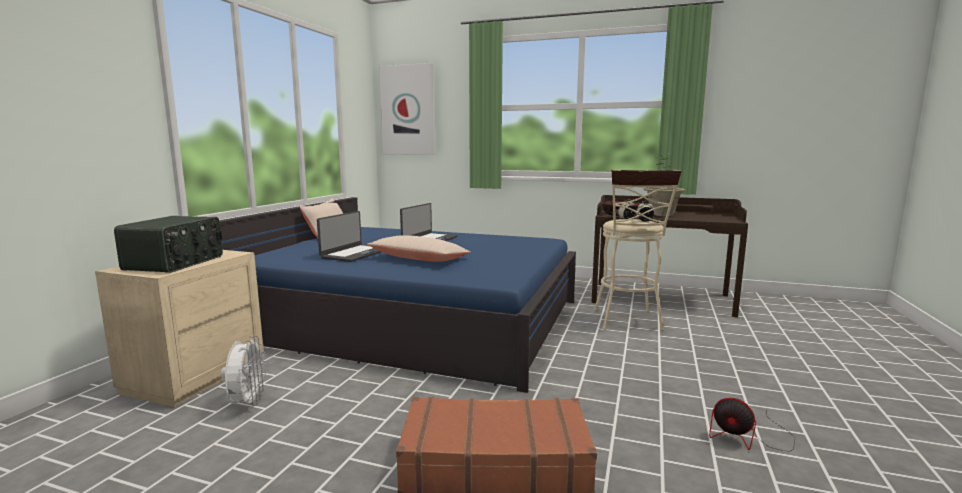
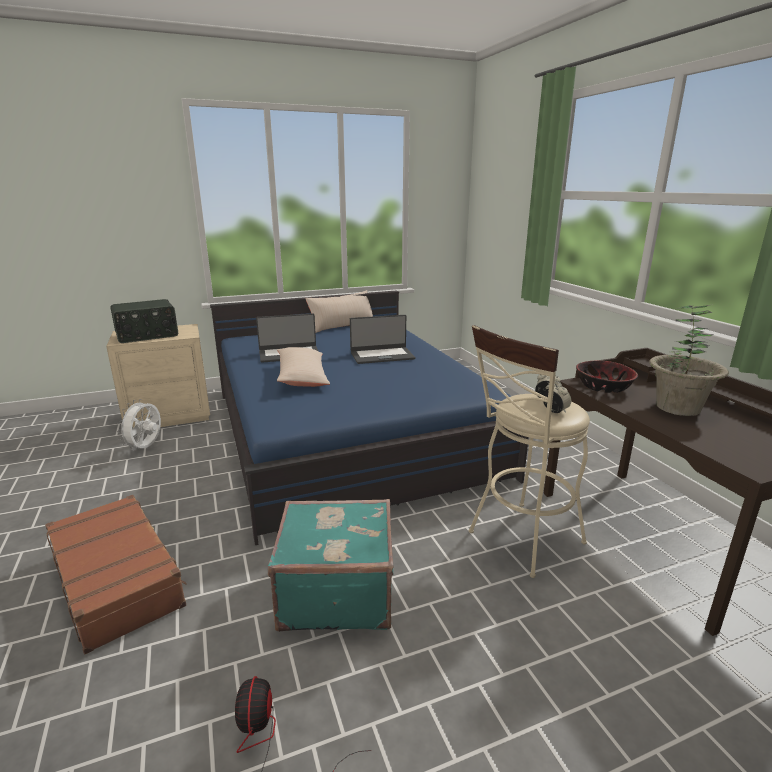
camera: 50 degrees right, 10 degrees up
(247, 403) = (146, 448): white fan -> white fan turned 150 degrees clockwise
(408, 110) = (491, 193): picture -> none
(619, 380) = (336, 591): none -> turquoise suitcase

